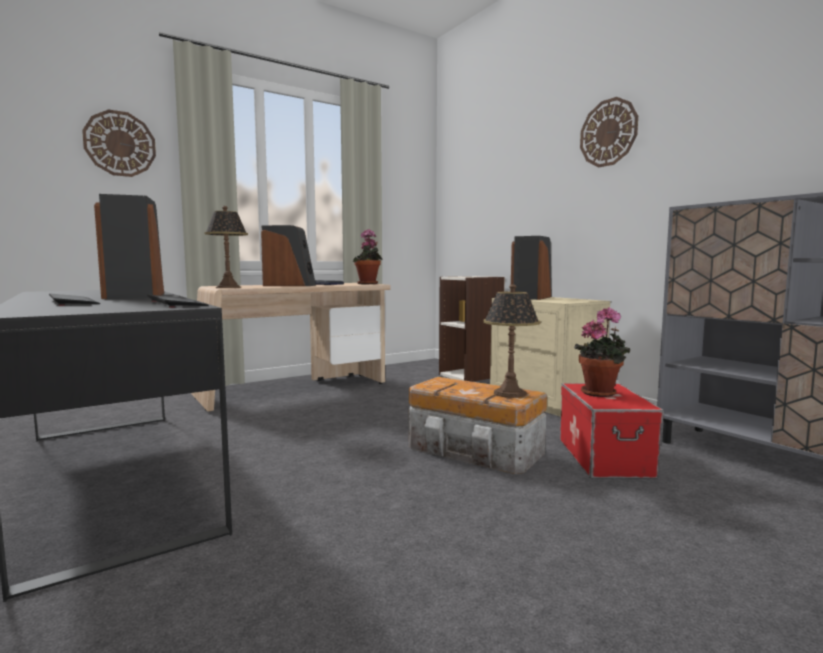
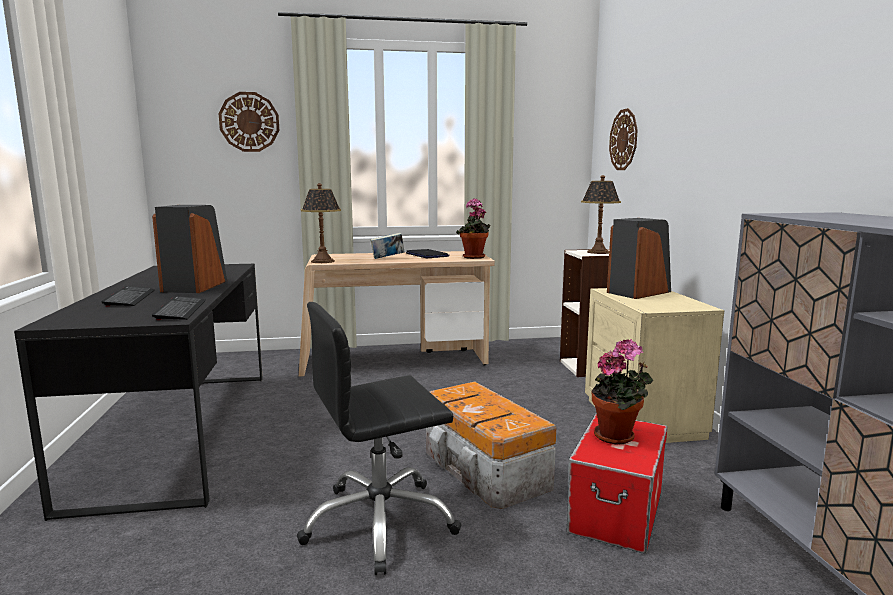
camera: 25 degrees right, 5 degrees up
(289, 285) = (387, 258): speaker -> book
(435, 506) = (380, 523): none -> black office chair
(509, 393) = (510, 419): table lamp -> table lamp (598, 252)
(608, 133) = (747, 86): wall clock -> wall clock (623, 140)

